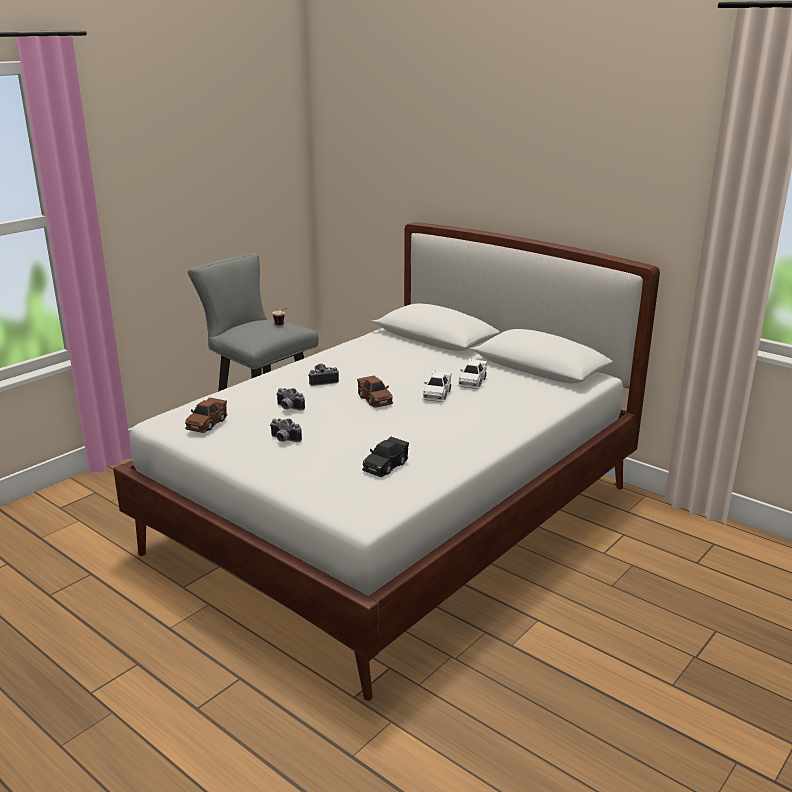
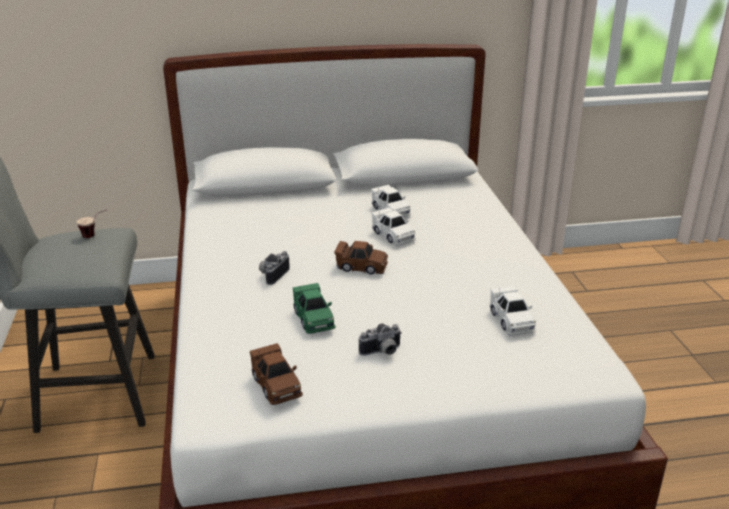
camera: 50 degrees left, 5 degrees up
(288, 408) = (313, 318): camera -> green toy car
(385, 466) = (511, 320): black toy car -> white toy car

